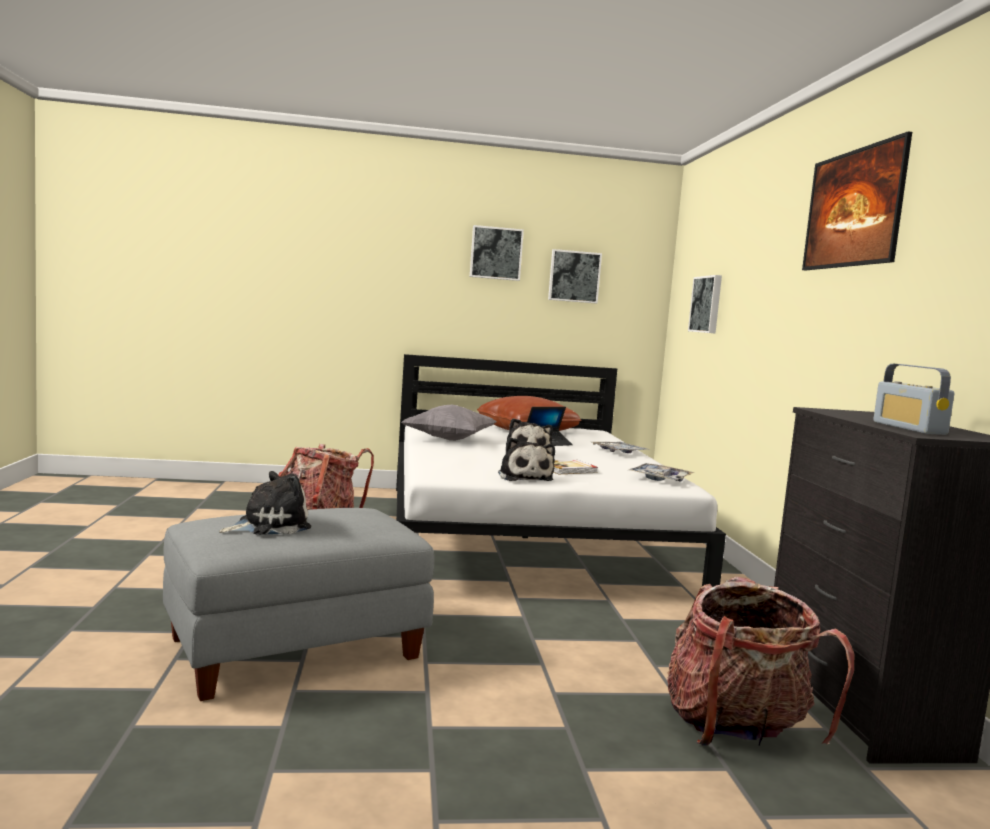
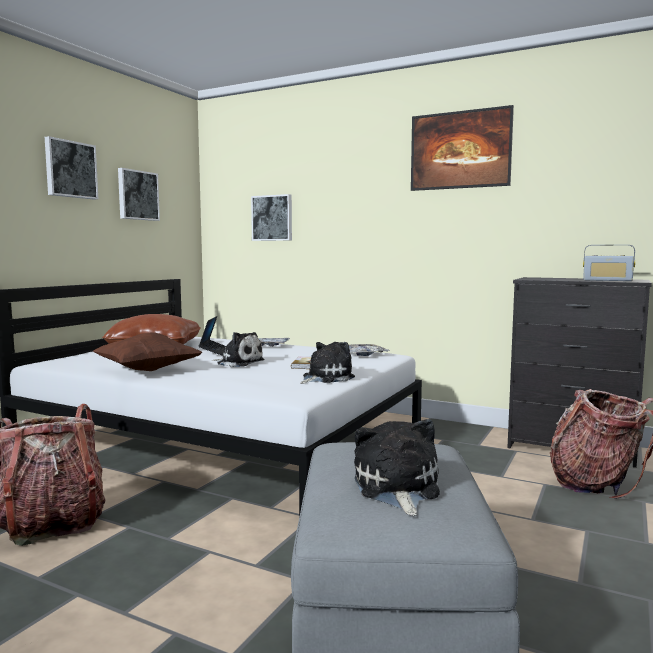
camera: 55 degrees left, 0 degrees up
(449, 439) = (147, 370): grey pillow -> brown pillow
(524, 477) = (325, 378): plush toy -> plush toy turned 60 degrees counterclockwise

